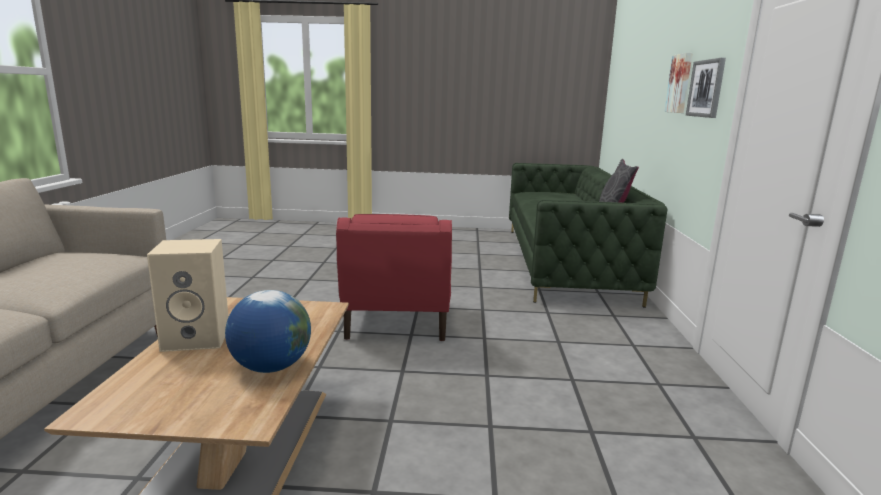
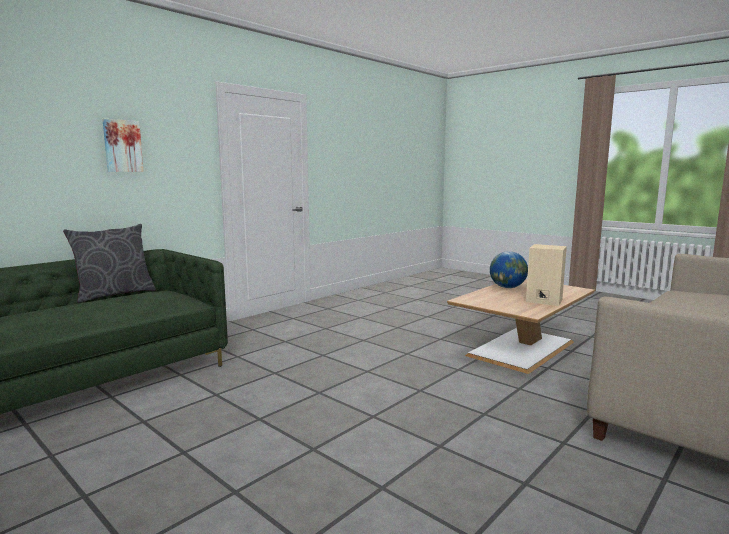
camera: 140 degrees left, 5 degrees down
(396, 322) = (362, 383): red armchair -> none
(706, 88) = (176, 152): picture -> none

